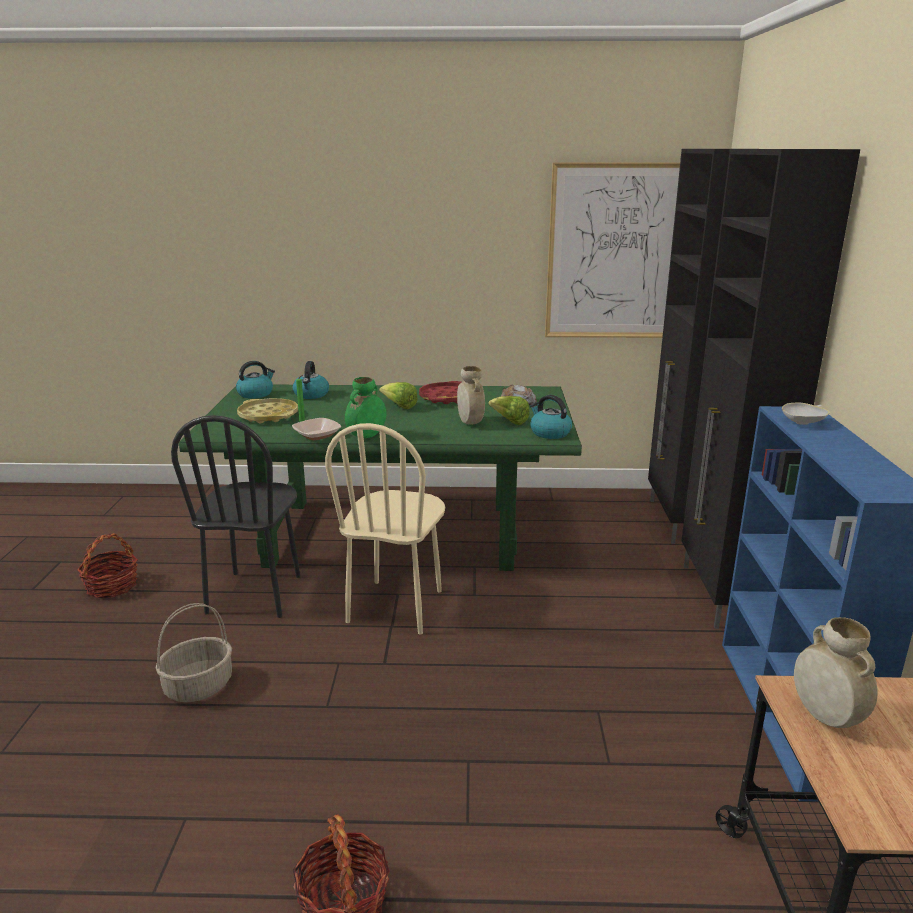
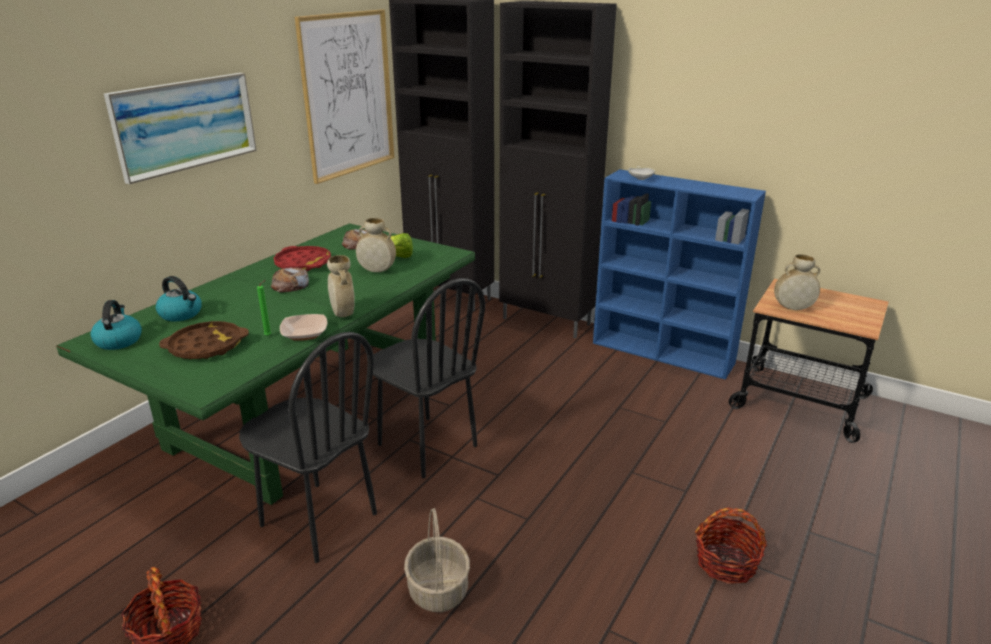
camera: 60 degrees left, 5 degrees up
(268, 416) = (206, 346): yellow tray -> brown tray
(366, 436) = (343, 314): green vase -> beige vase
(396, 606) = (426, 446): beige chair -> black chair
(399, 406) = (290, 285): lettuce -> bread
(403, 248) = (185, 124): none -> picture
(549, 433) = (439, 253): kettle -> none

